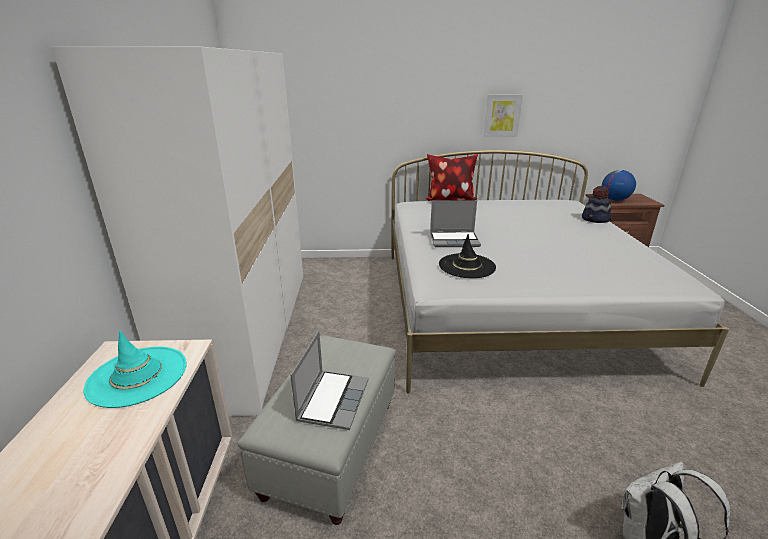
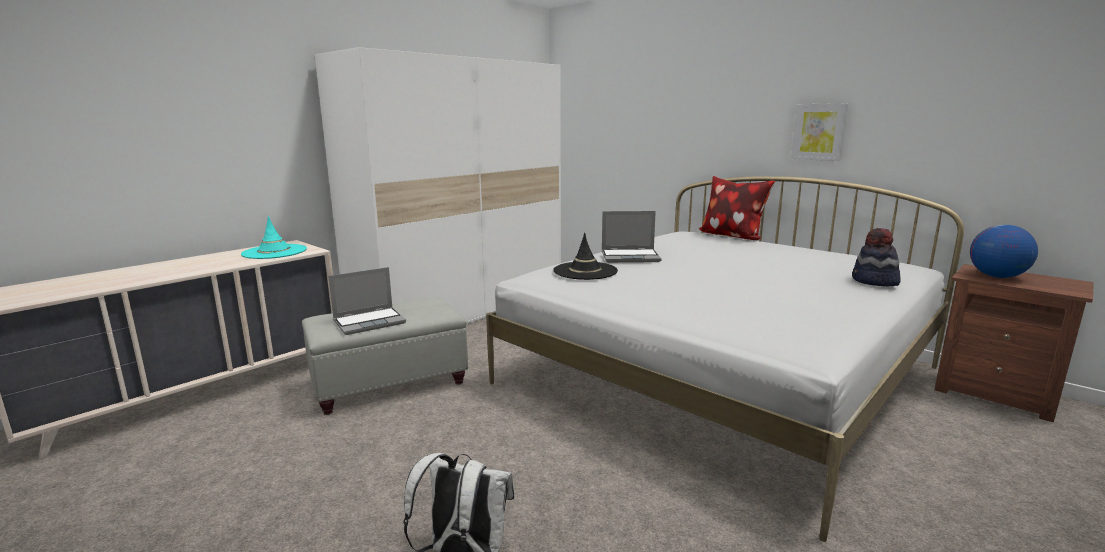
camera: 45 degrees right, 10 degrees down
(455, 240) = (631, 257): laptop -> laptop turned 45 degrees counterclockwise

